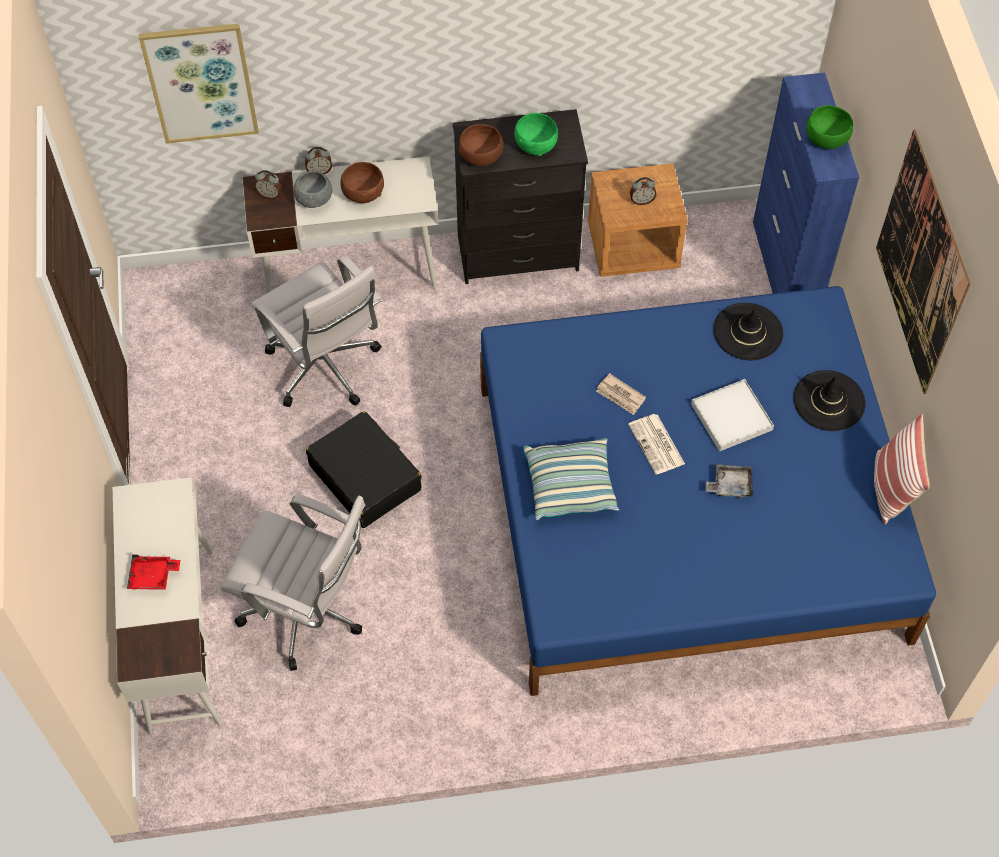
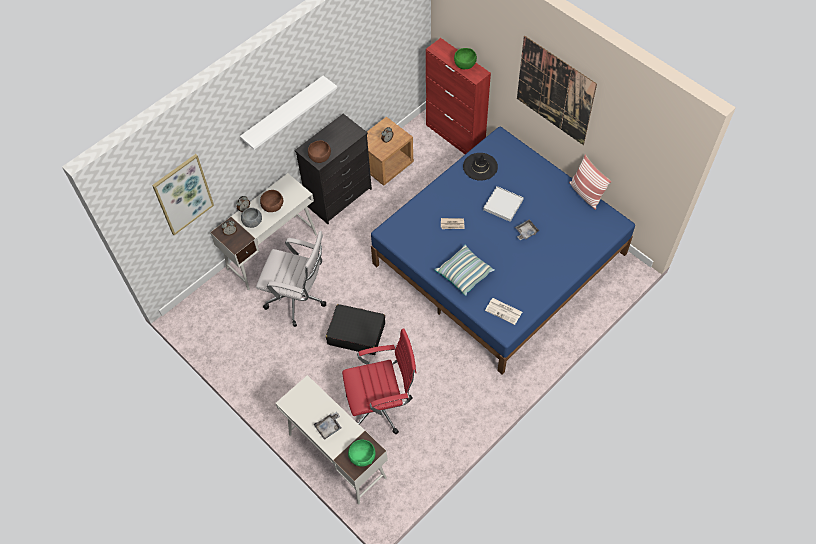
camera: 35 degrees left, 0 degrees up
(153, 576) = (329, 427): red tray -> grey tray
(308, 613) = (382, 406): white office chair -> red office chair
(444, 43) = (283, 113): none -> white shelf
(535, 145) = (339, 138): green bowl -> green bowl (362, 456)
(657, 445) = (484, 235): newspaper -> newspaper (504, 311)
(785, 269) = (455, 136): blue cabinet -> red cabinet
(829, 401) = (534, 175): black hat -> none

